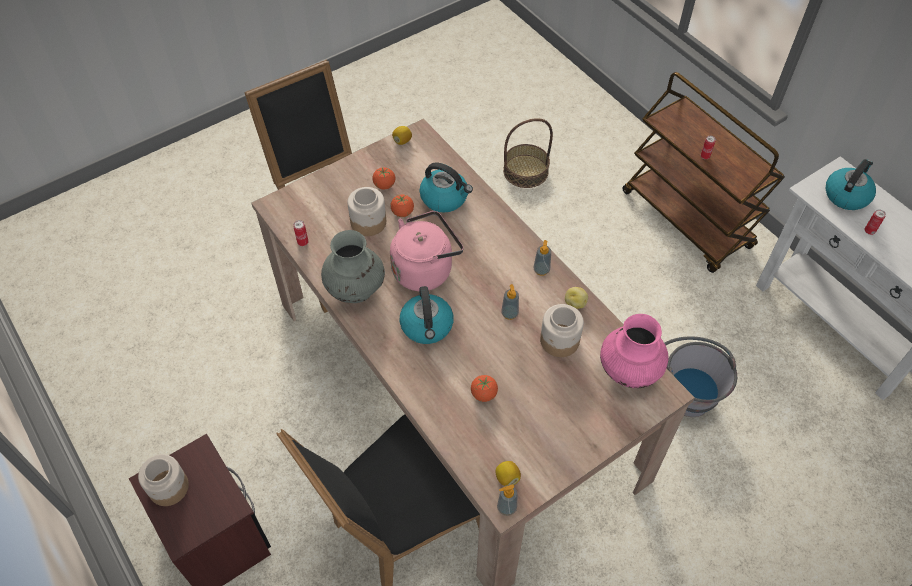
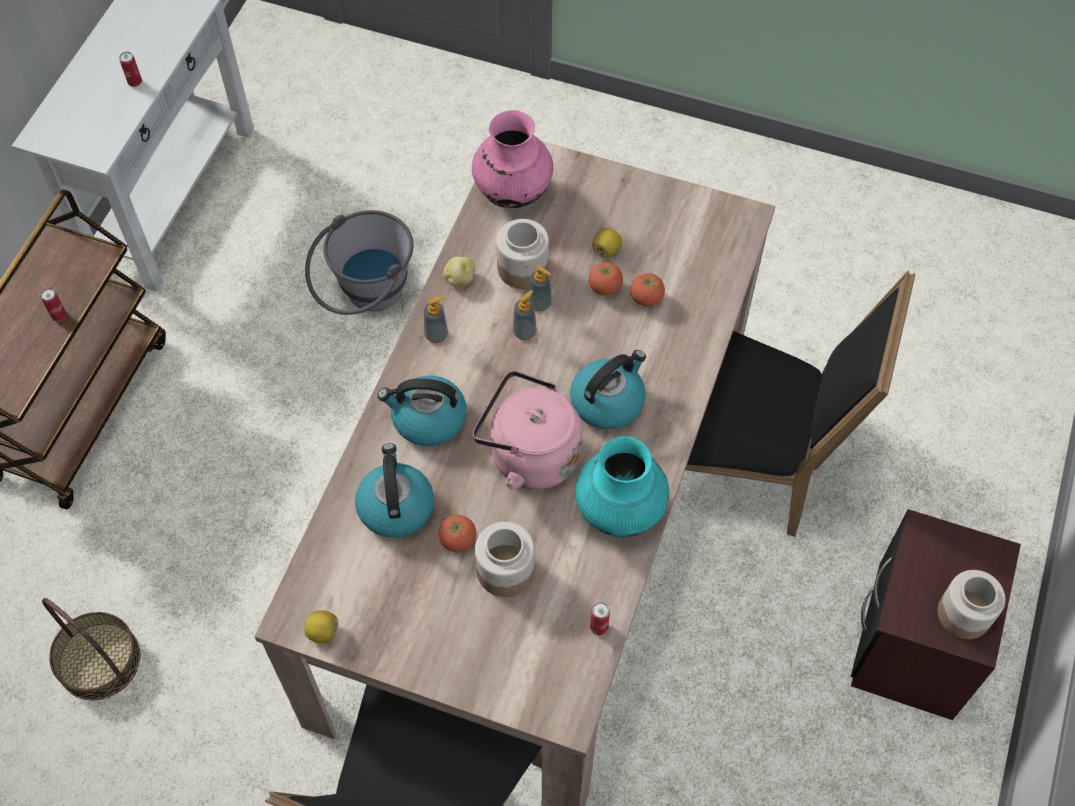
camera: 125 degrees left, 5 degrees up
(355, 290) = (620, 510): grey vase -> turquoise vase
(384, 185) = (426, 596): tomato -> tomato (605, 288)
(506, 507) = (747, 214): soap dispenser -> soap dispenser (540, 303)
(507, 478) = (718, 229): lemon -> lemon (606, 250)
(846, 195) = (84, 118): kettle -> kettle (428, 419)

